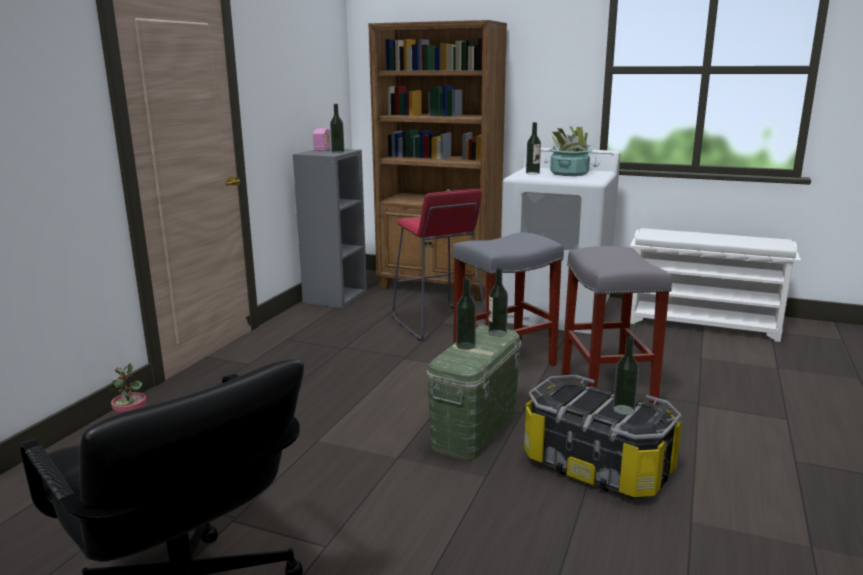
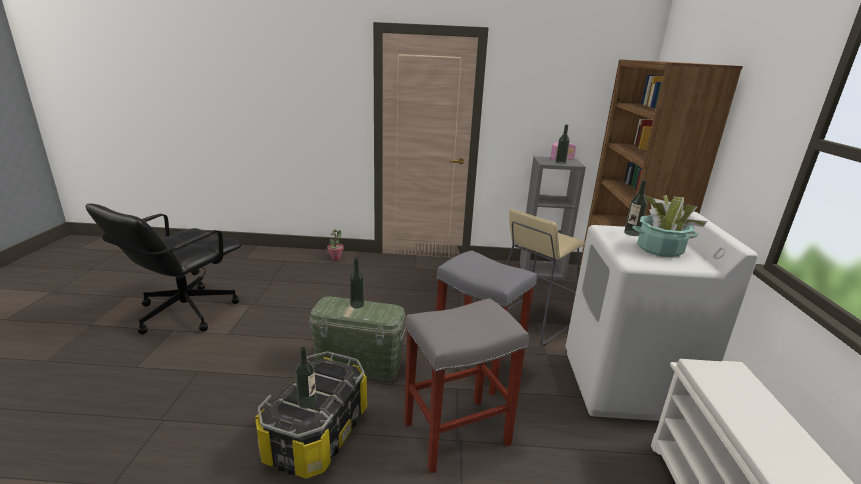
camera: 70 degrees right, 5 degrees up
(437, 323) = (532, 320): red stool -> beige stool
(497, 333) = (386, 314): bottle -> none

